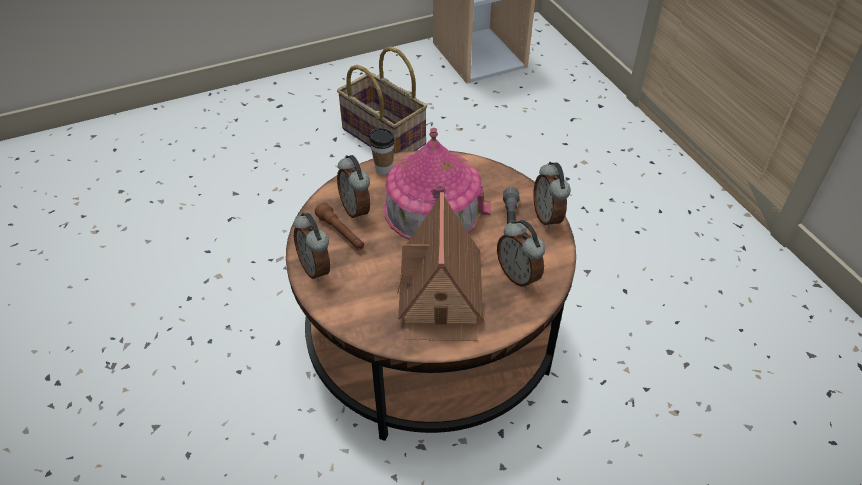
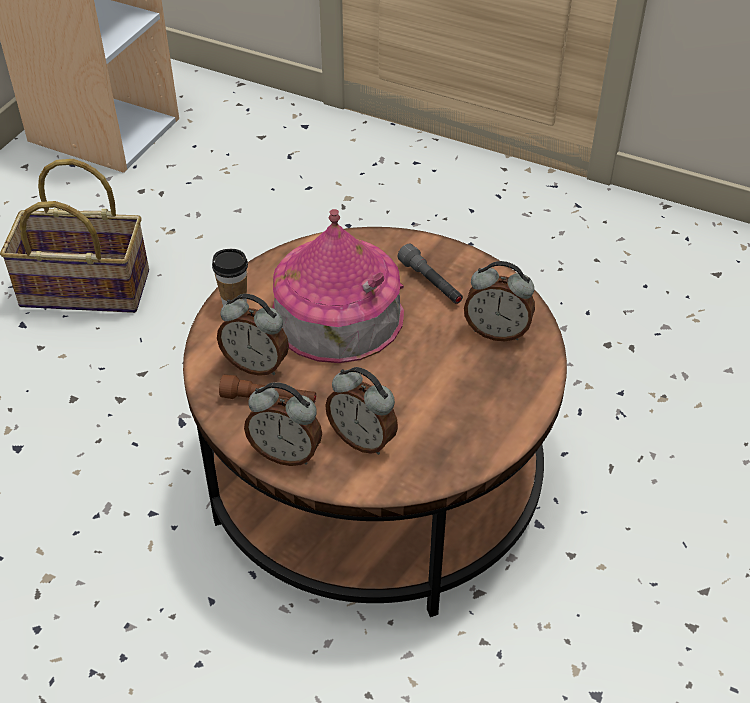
camera: 40 degrees left, 0 degrees up
(440, 296) = (446, 398): toy house -> none
(548, 217) = (461, 257): alarm clock -> alarm clock (363, 439)

